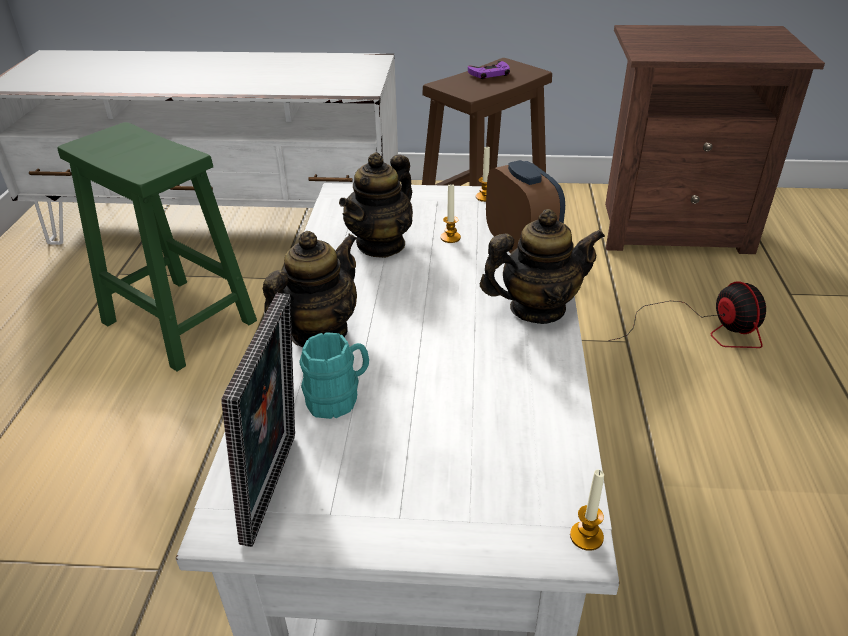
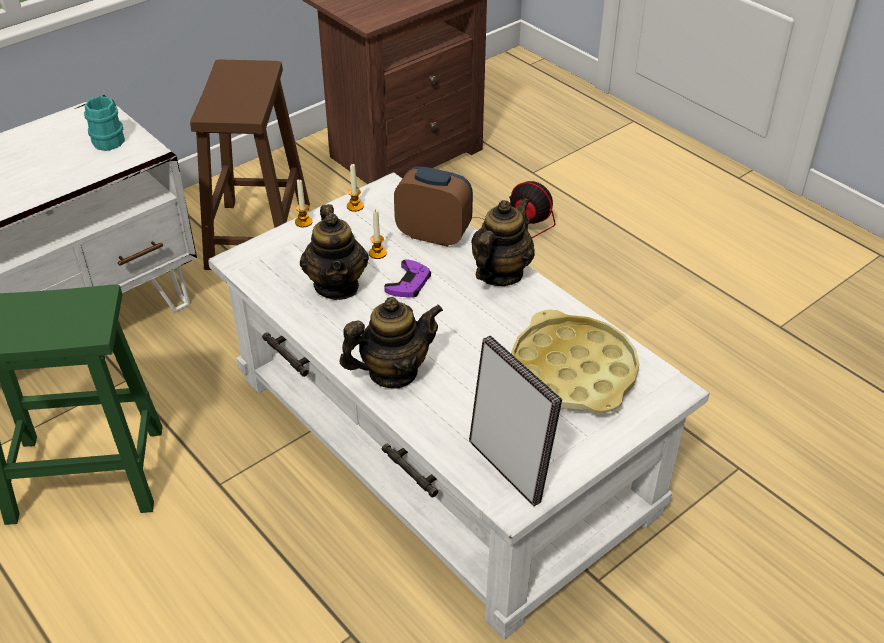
camera: 45 degrees left, 5 degrees up
(318, 332) = (393, 372): teapot -> teapot turned 75 degrees clockwise
(339, 397) = (467, 401): turquoise mug -> turquoise mug (110, 139)
(480, 441) = (573, 371): none -> yellow tray
(489, 74) = (232, 84): purple game controller -> purple game controller (409, 283)
(586, 536) = (675, 382): candle -> candle (303, 222)

